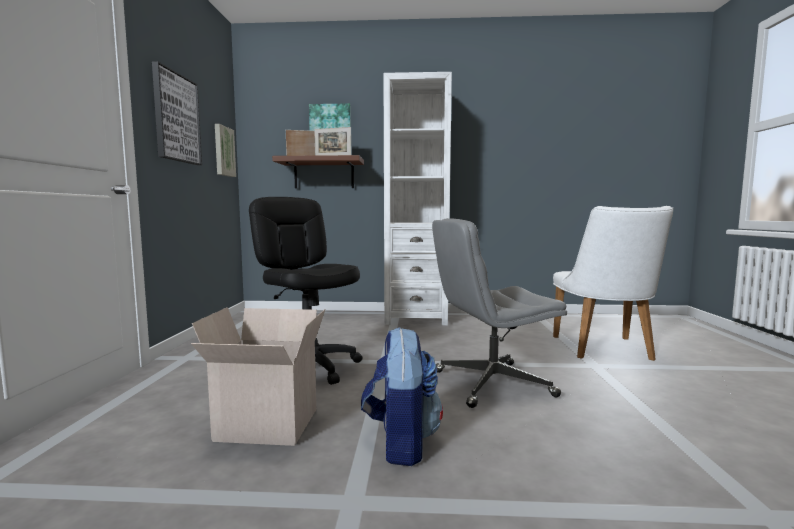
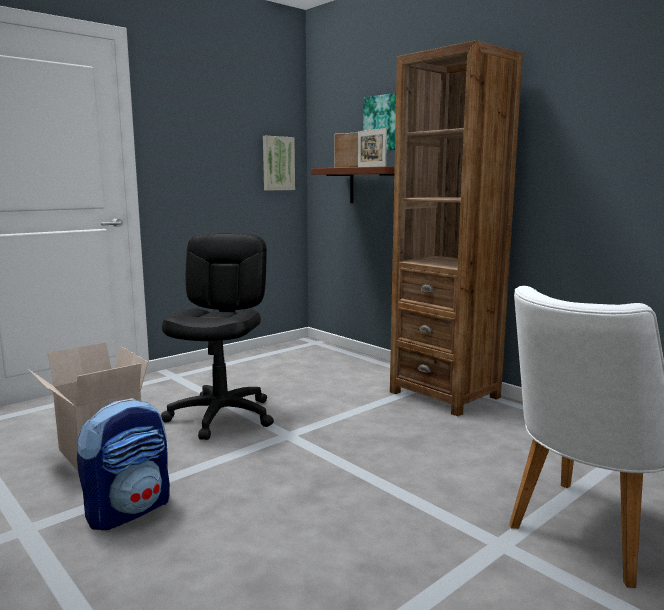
camera: 45 degrees right, 5 degrees up
(176, 118) = (198, 143): picture -> none
(416, 318) = (444, 395): white bookcase -> brown bookcase
(491, 384) = (317, 502): grey office chair -> none

